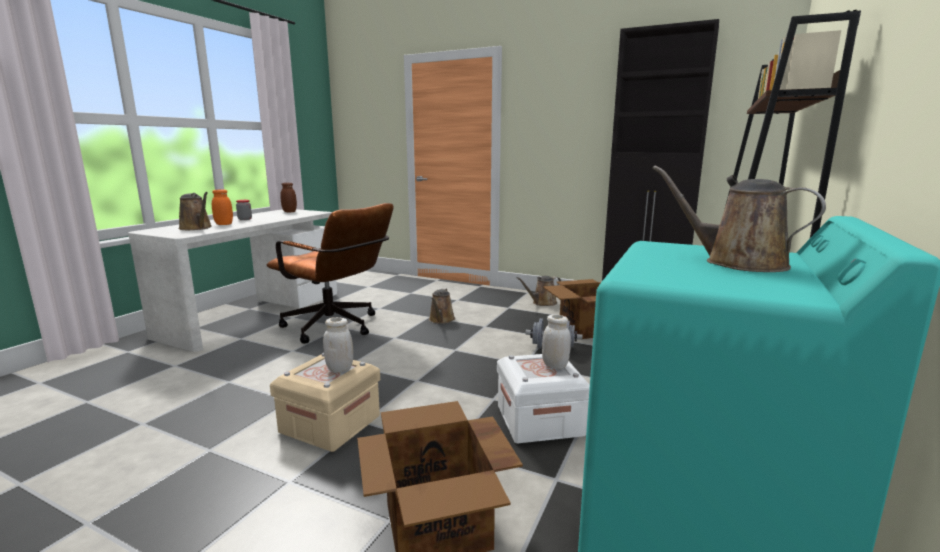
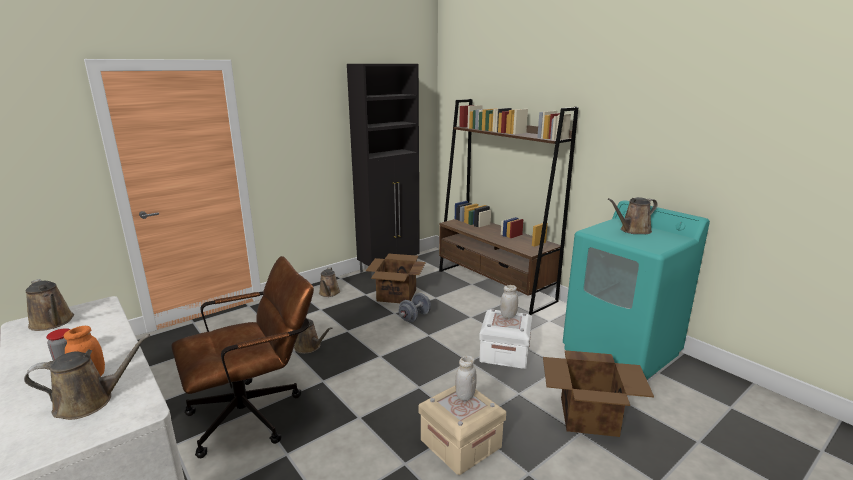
camera: 65 degrees left, 5 degrees up
(289, 212) = (53, 322): brown jar -> brown watering can

